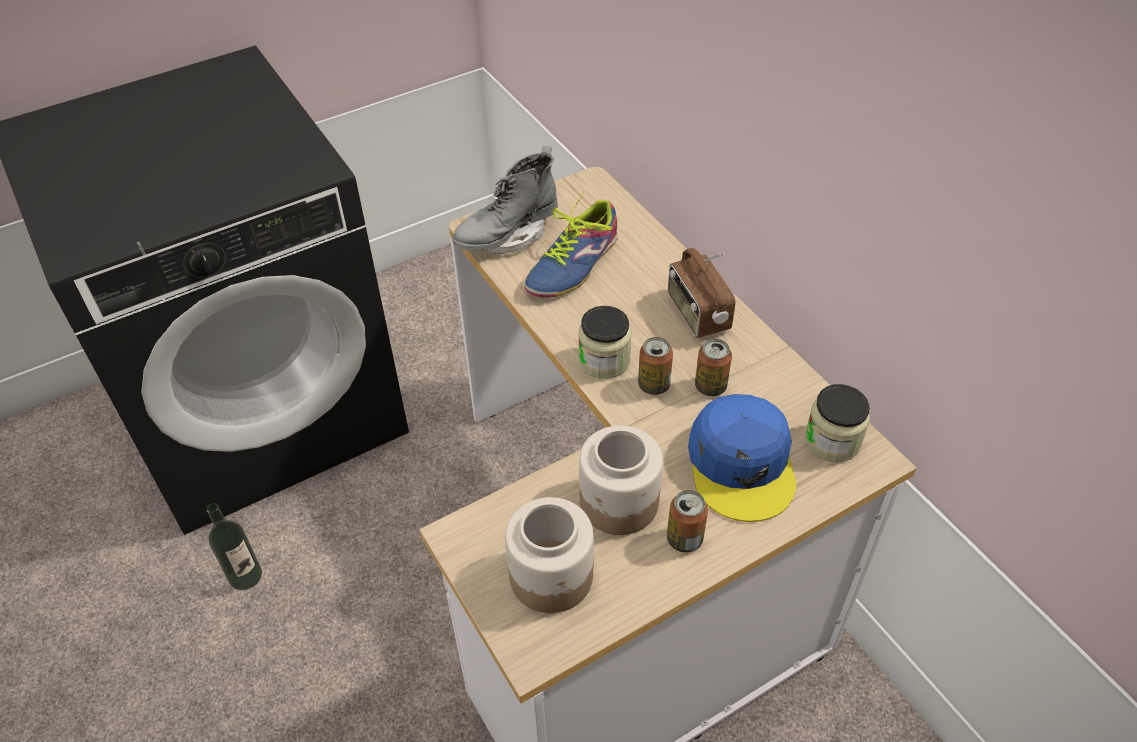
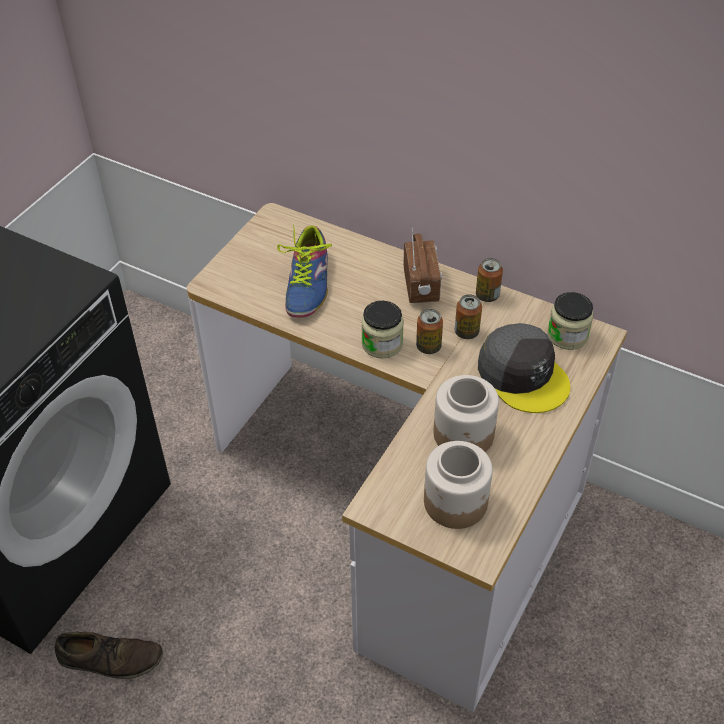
camera: 30 degrees left, 0 degrees up
(245, 576) = (111, 658): bottle -> brown shoe
(507, 236) = (241, 281): grey boot -> none
(684, 539) = (522, 438): can -> can (487, 295)
(697, 314) = (422, 286): radio -> radio turned 135 degrees counterclockwise
(742, 464) = (523, 375): blue cap -> grey cap

